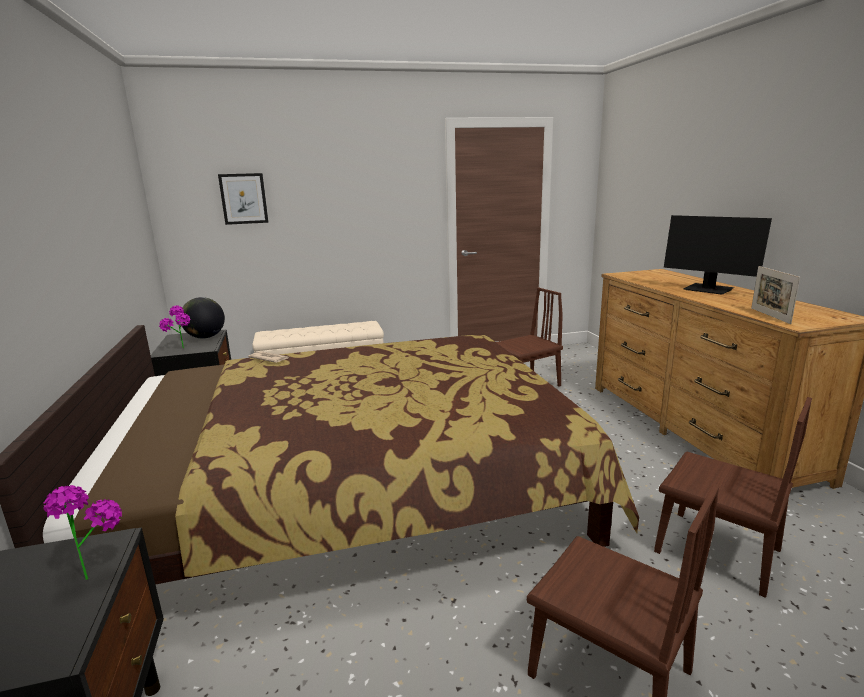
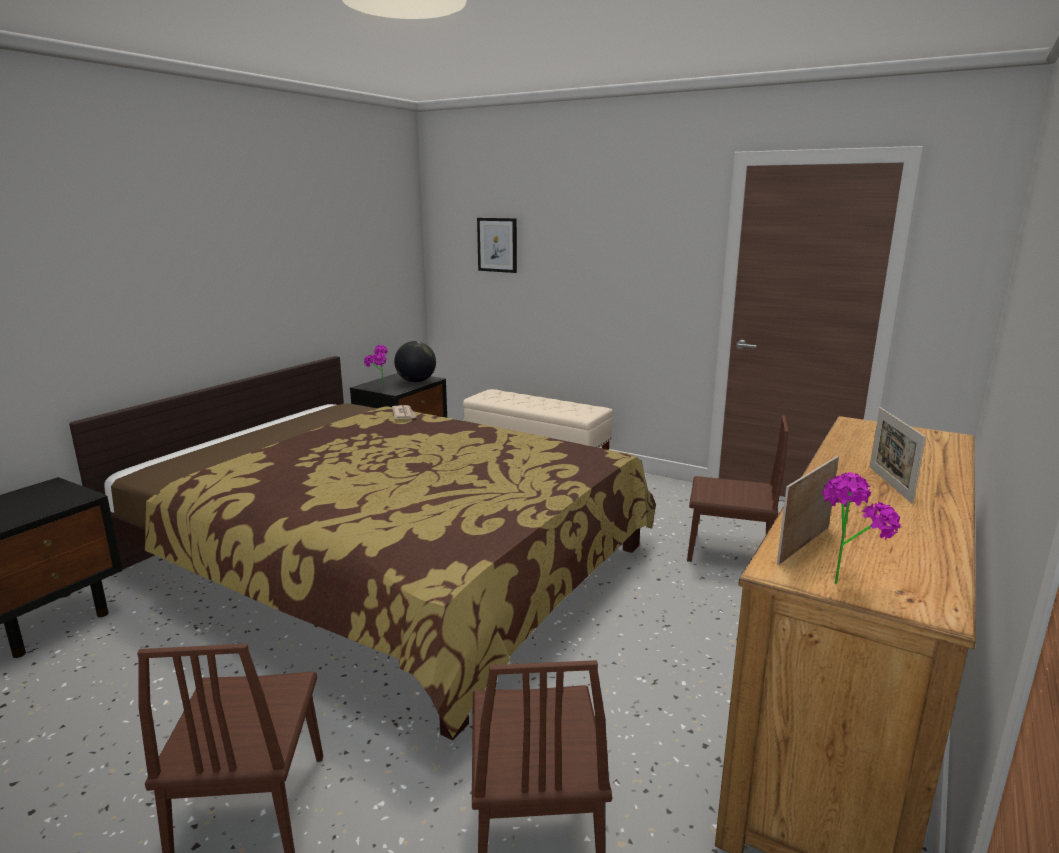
camera: 45 degrees right, 0 degrees up
(96, 569) = (54, 506): potted plant -> potted plant (843, 578)
(708, 290) = (890, 484): monitor -> picture frame

